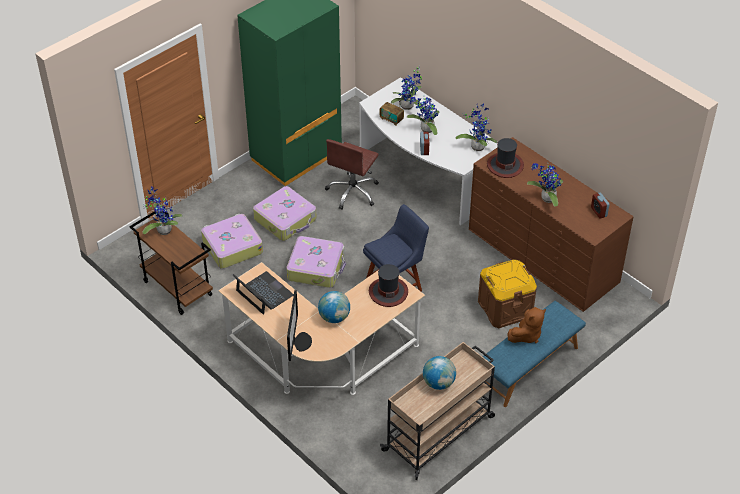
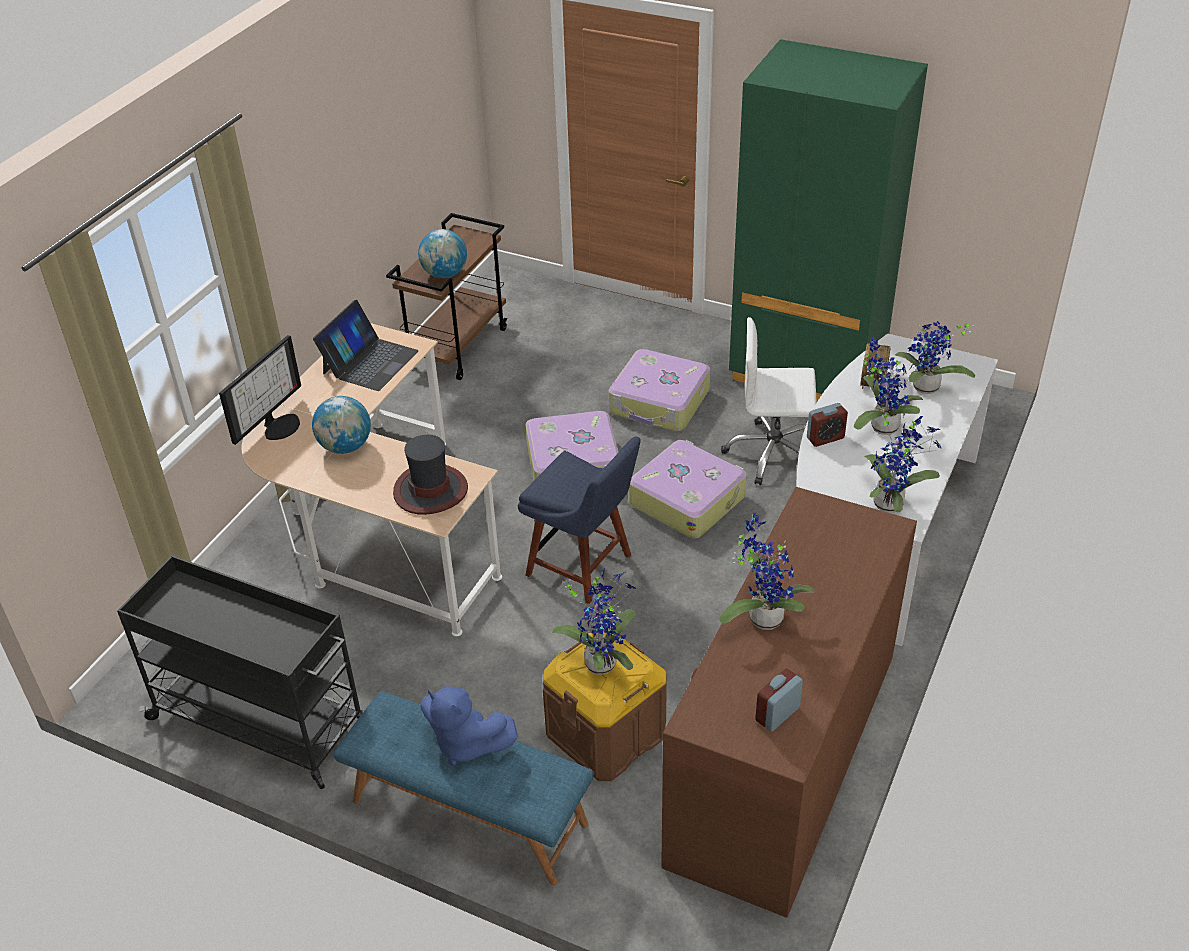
camera: 70 degrees right, 5 degrees down
(163, 229) = (469, 245): potted plant -> potted plant (602, 661)
(232, 247) = (568, 369): suitcase -> suitcase (687, 499)
(299, 341) = (279, 425): monitor -> monitor turned 45 degrees counterclockwise
(353, 192) = (772, 454): brown office chair -> white office chair
(438, 383) = (243, 618): globe -> globe (445, 274)
(439, 433) = (262, 721): beige cart -> black cart
(505, 165) = (821, 530): hat -> none
(526, 335) = (466, 743): brown plush toy -> blue plush toy

